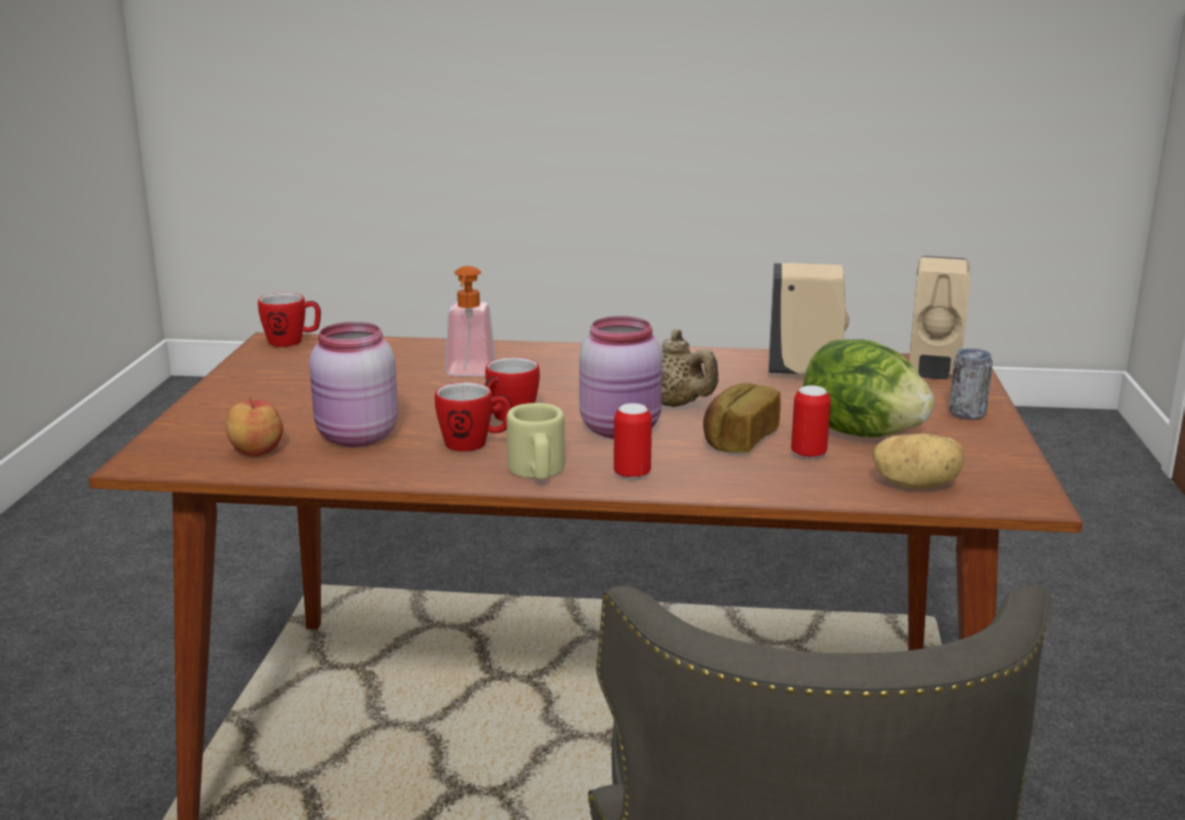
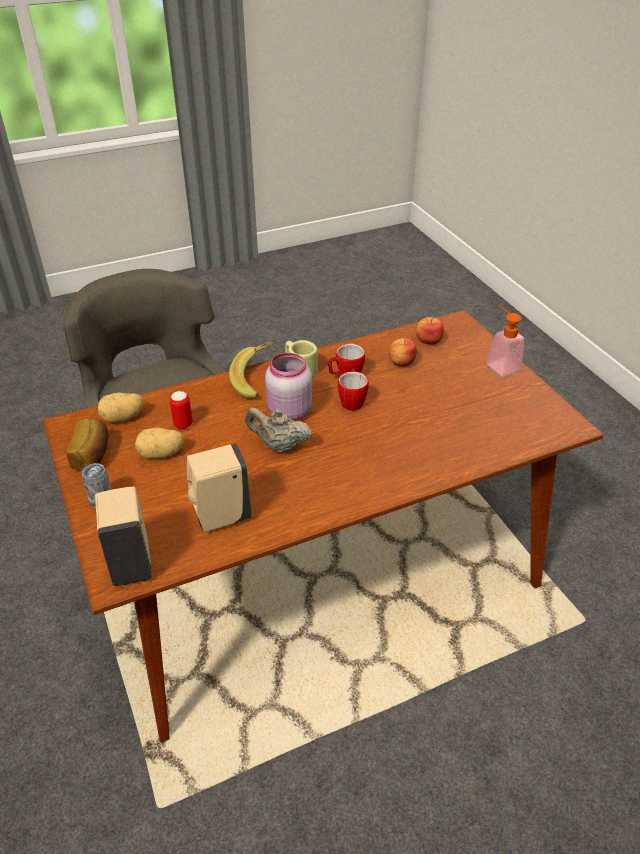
camera: 150 degrees right, 20 degrees up
(292, 342) = (561, 429): mug -> none
(355, 438) = (401, 362): pink jar -> apple
(469, 373) = (419, 434): soap dispenser -> soap dispenser (499, 364)
(632, 474) = (257, 380): can -> banana
(738, 439) = (224, 424): bread -> bread (93, 455)
(861, 433) = (161, 454): lettuce -> potato

